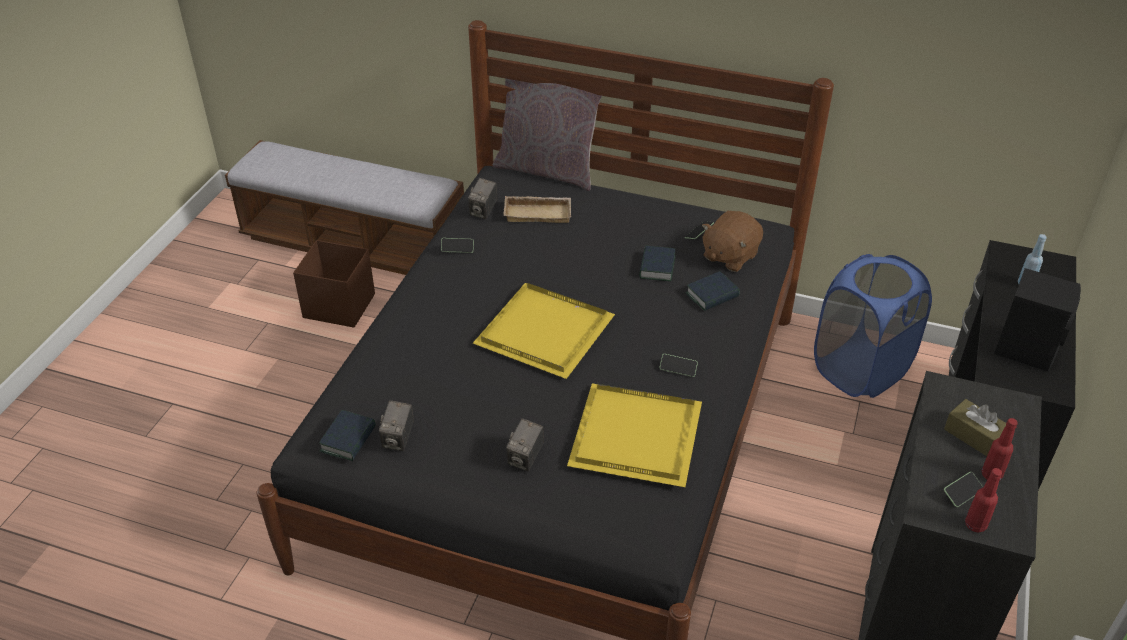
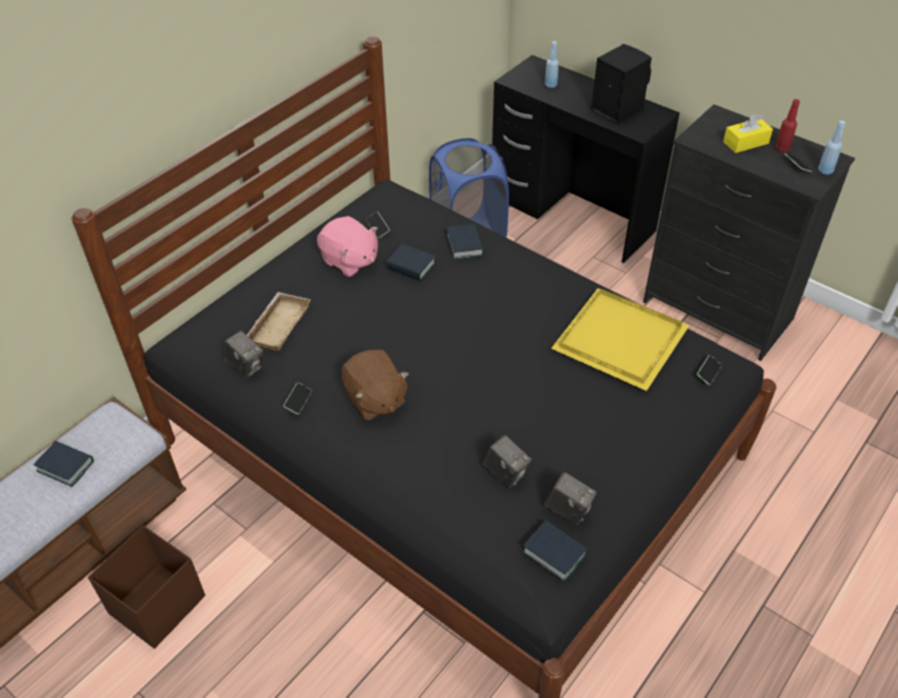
camera: 70 degrees left, 5 degrees up
(383, 181) = (65, 466): none -> book
(525, 458) = (622, 419): camera -> camera (506, 473)
(547, 331) = (464, 362): yellow tray -> none
(548, 169) = (202, 302): grey pillow -> none
(642, 229) = (349, 261): none -> pink plush toy
(678, 369) = (548, 292): phone -> phone (708, 373)
(729, 256) = (418, 220): brown plush toy -> brown plush toy (375, 399)
(975, 525) = (825, 170): red bottle -> blue bottle
(976, 437) = (745, 142): brown tissue box -> yellow tissue box

